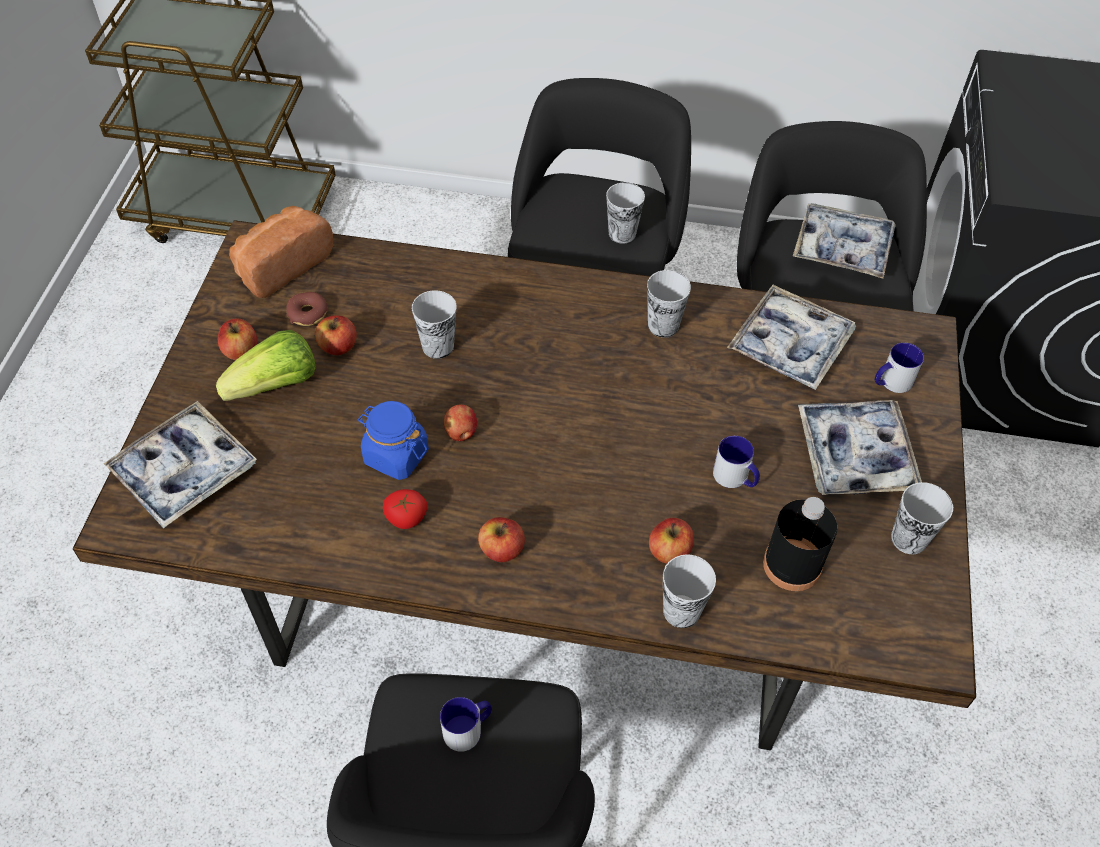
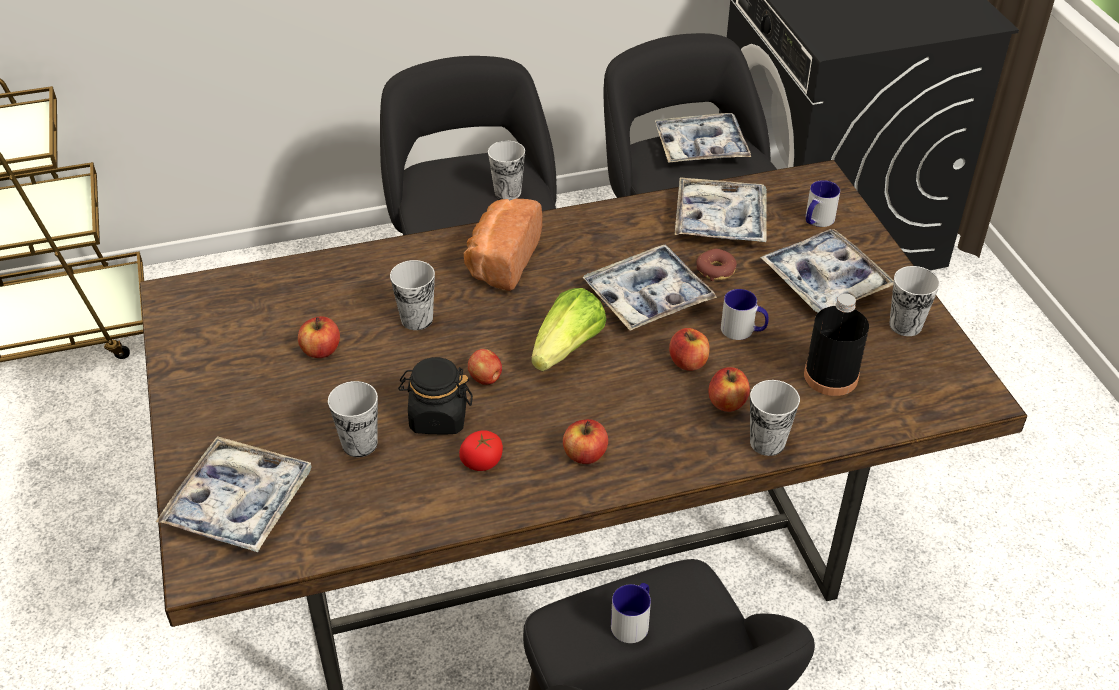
camera: 25 degrees left, 10 degrees down
(241, 351) = (226, 385): apple -> apple (688, 362)
(276, 385) = (282, 401): lettuce -> lettuce (567, 349)
(281, 264) = (217, 302): bread -> bread (501, 261)
(308, 313) = (272, 333): donut -> donut (715, 270)
(395, 455) = (438, 417): blue jar -> black jar
(663, 325) = (606, 239): cup -> cup (359, 444)
(664, 404) = (648, 297): none -> tray

